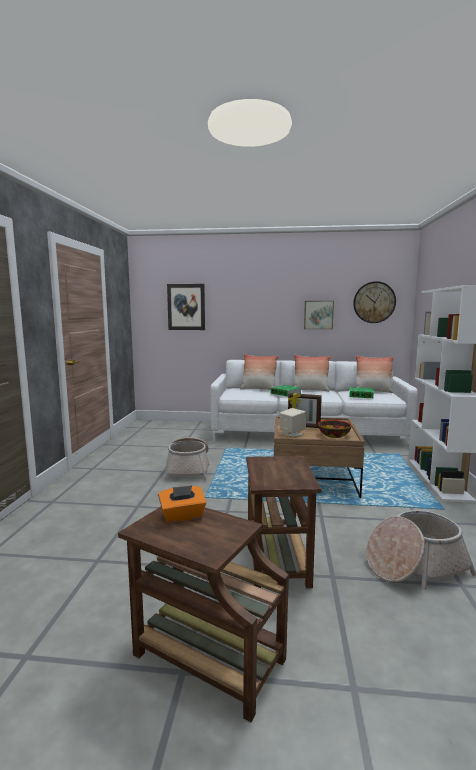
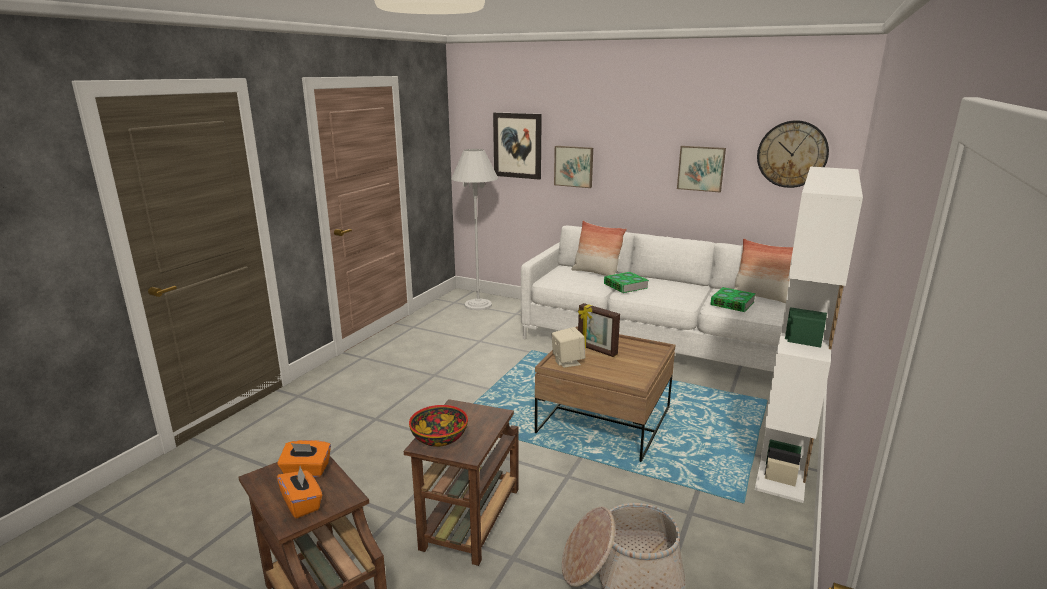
camera: 20 degrees right, 10 degrees up
(162, 427) = (478, 305): none -> white floor lamp
(188, 469) = (464, 377): basket -> none
(207, 538) = (302, 503): none -> orange tissue box
(230, 319) = (574, 166): none -> picture
(310, 390) = (667, 283): pillow -> none
(334, 435) = (620, 373): bowl -> bowl (439, 438)

